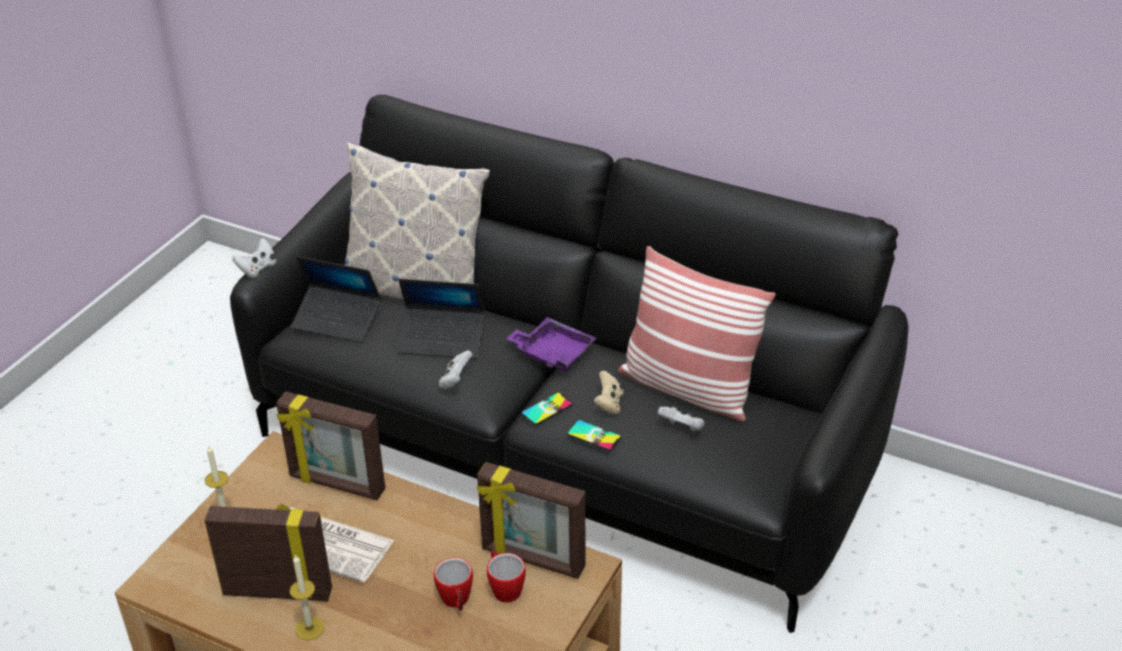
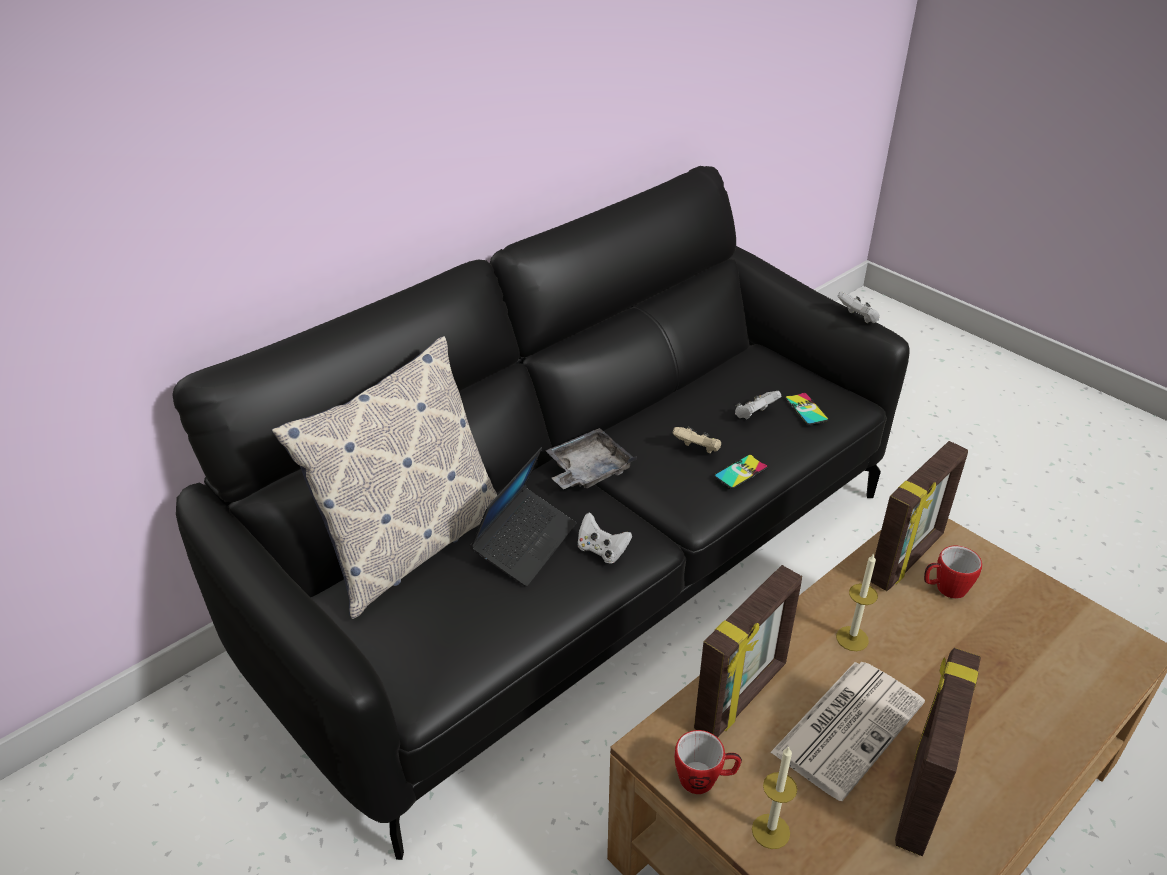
camera: 70 degrees left, 0 degrees up
(258, 269) = (327, 658): white game controller -> white game controller (858, 318)
(309, 628) = (989, 771): candle -> candle (852, 638)
(337, 321) = (423, 631): laptop -> none
(456, 602) = (960, 630): mug -> mug (705, 779)
(547, 409) = (681, 495): phone -> phone (806, 409)
(553, 353) = (588, 470): purple tray -> grey tray
(688, 388) = (696, 398): pillow -> none

